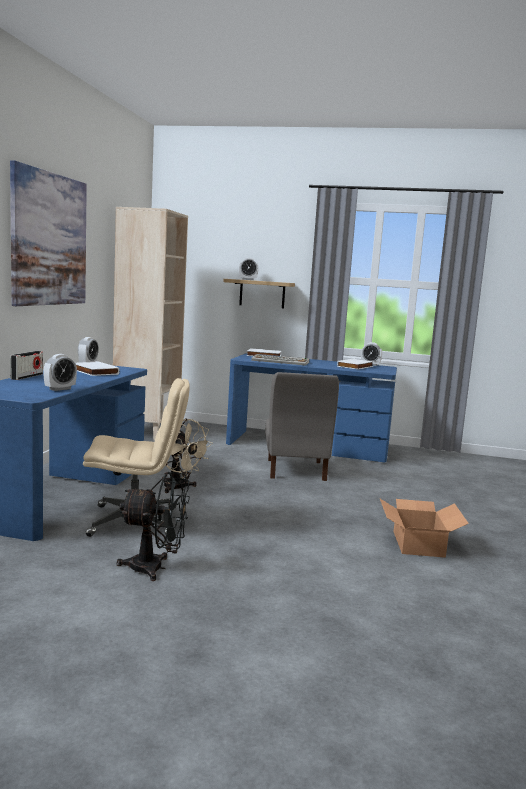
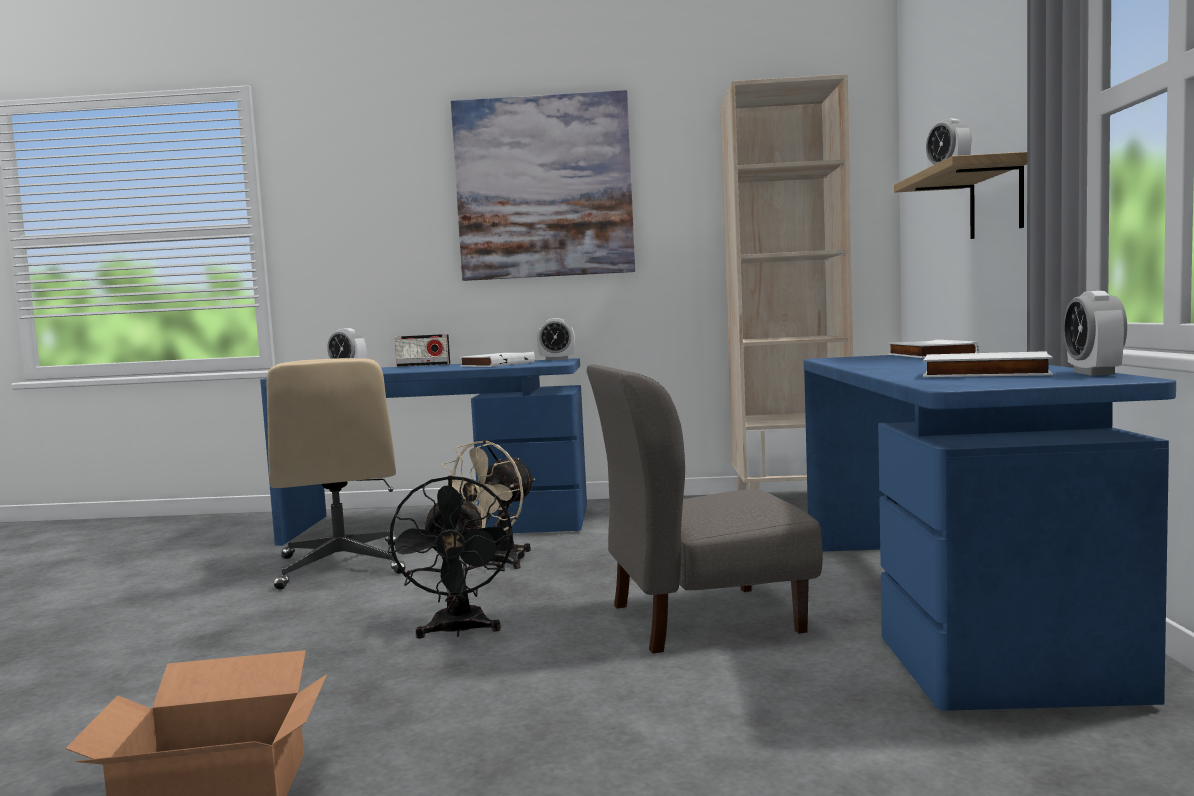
camera: 80 degrees right, 5 degrees down
(155, 568) = (174, 598): black fan -> black fan (458, 631)
(281, 361) = (871, 362): keyboard -> none

